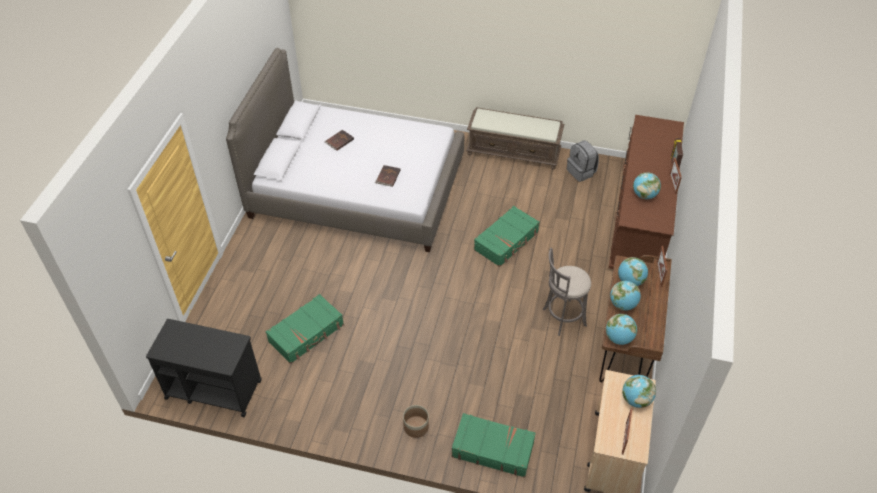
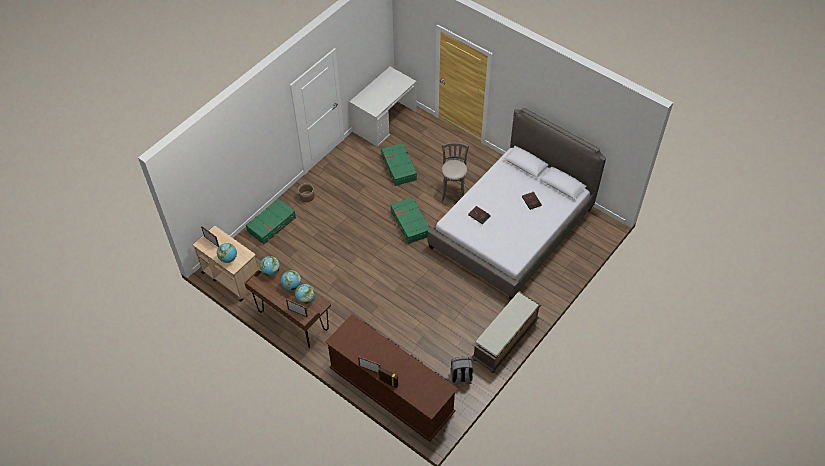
camera: 115 degrees right, 5 degrees up
(213, 389) = (384, 121): black cart -> white desk
(506, 241) = (416, 295): green suitcase -> green suitcase (410, 224)
(562, 318) = (335, 297): grey stool -> grey stool (453, 192)
(644, 195) = (369, 344): globe -> none

